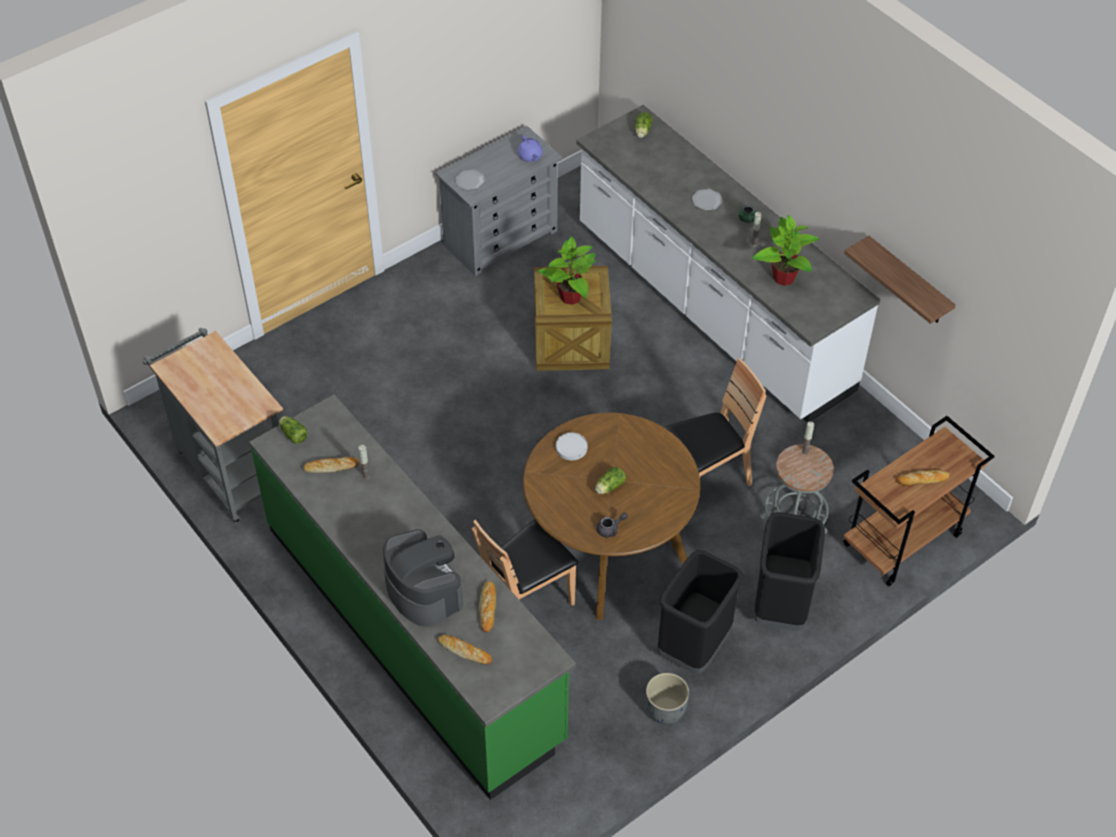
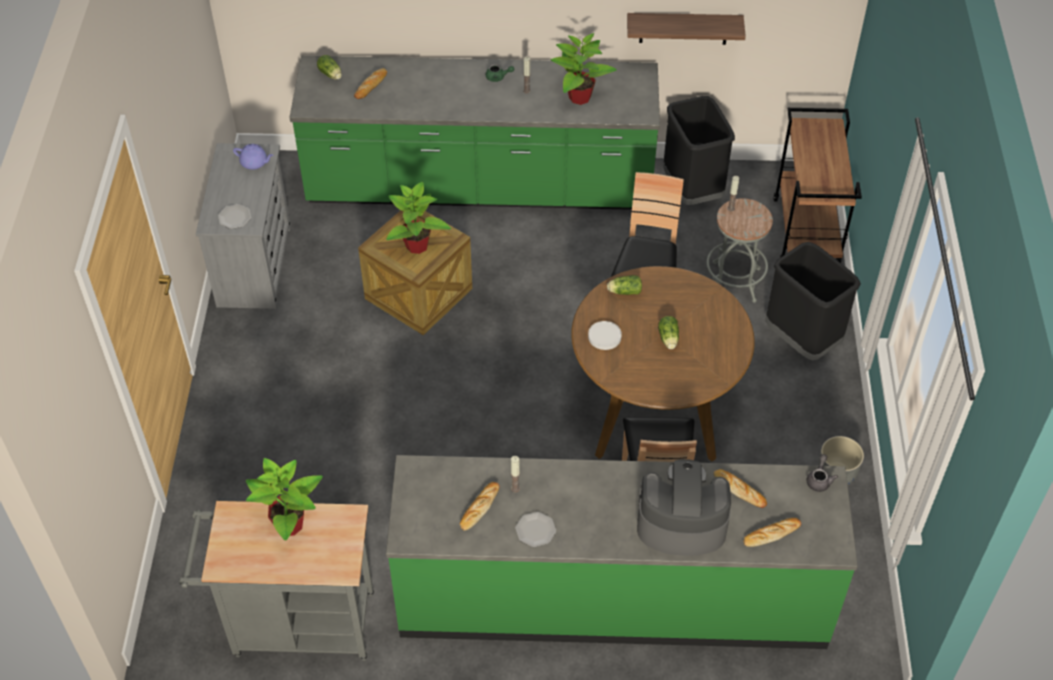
camera: 50 degrees left, 0 degrees up
(230, 379) = (290, 525): none -> potted plant
(293, 434) = (411, 513): lettuce -> lettuce (623, 291)
(610, 529) = (712, 365): grey teapot -> grey teapot (819, 479)
(694, 646) = (793, 416): black trash can -> black trash can (692, 190)
(707, 201) = (451, 87): plate -> plate (536, 530)
(711, 308) = (480, 188): white counter -> green counter
(922, 479) = (827, 161): bread -> bread (371, 85)

